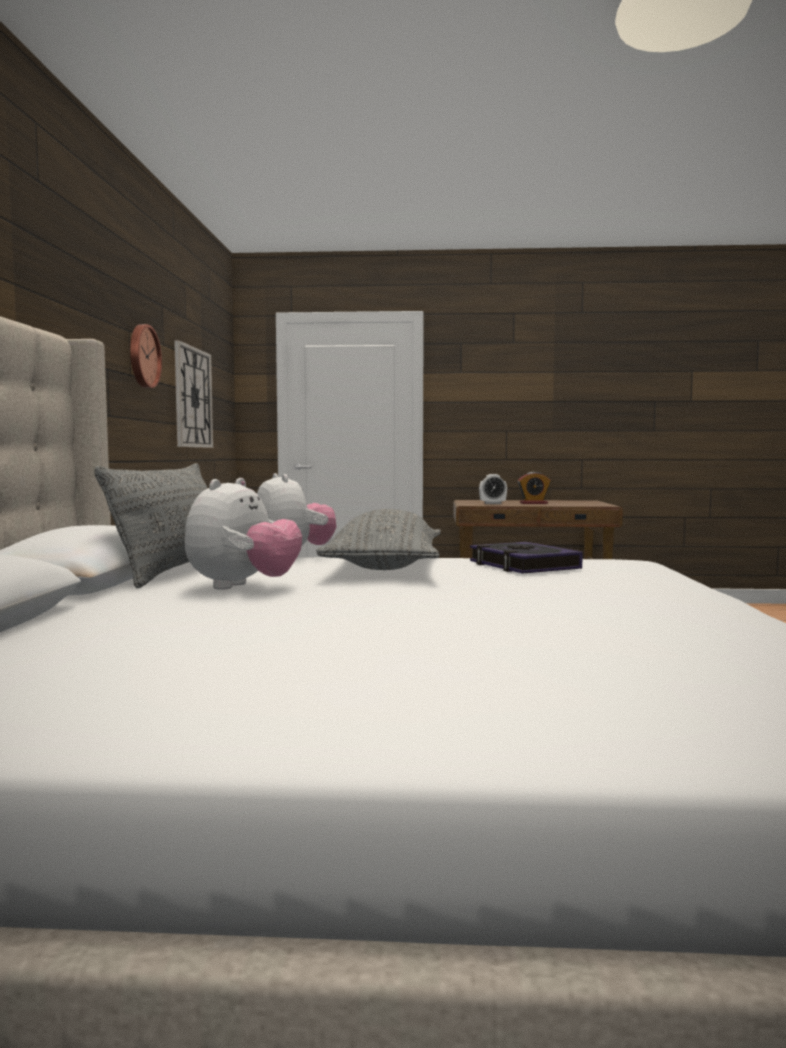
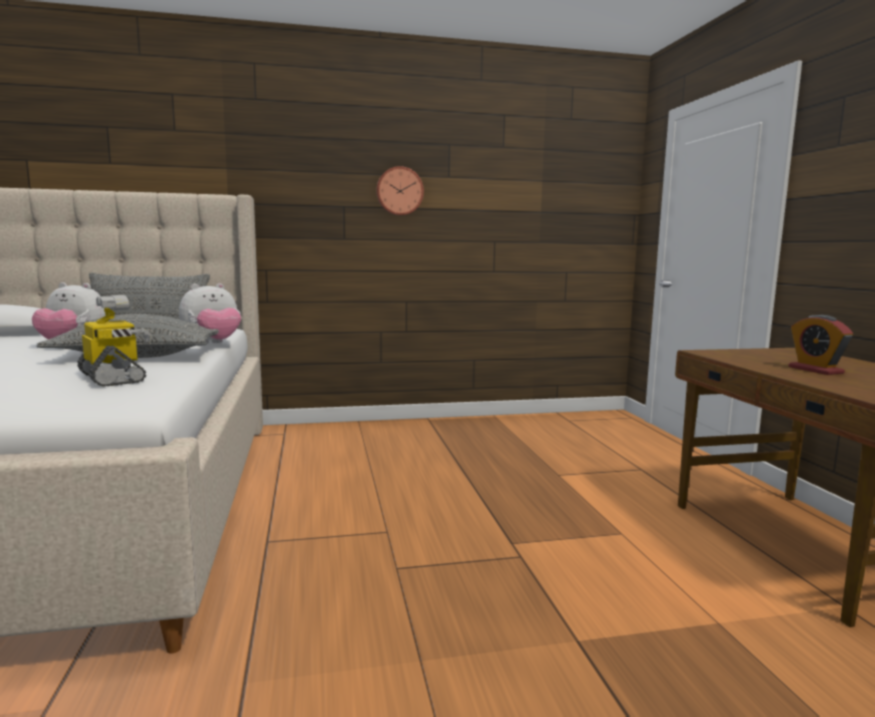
camera: 75 degrees right, 5 degrees up
(193, 397) = (507, 217): wall clock -> none
(492, 503) = (751, 357): alarm clock -> none
(523, 566) = (114, 378): book -> toy robot

